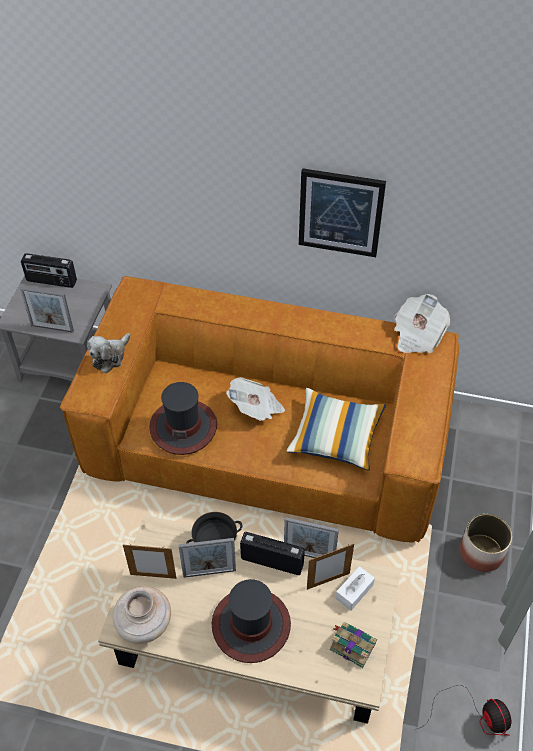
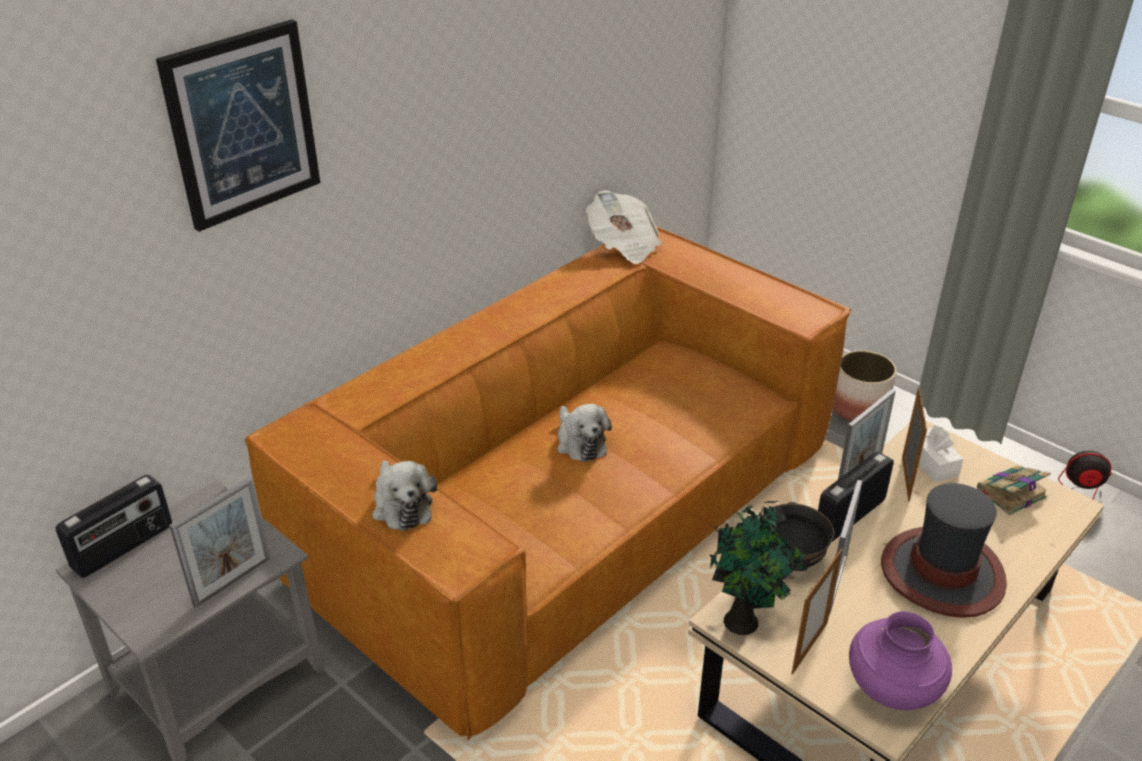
camera: 60 degrees left, 15 degrees down
(144, 624) = (892, 689): beige vase -> purple vase
(155, 540) = (744, 622): none -> potted plant
(183, 426) = (554, 521): hat -> none
(256, 408) = (580, 442): newspaper -> plush toy
(336, 436) = (682, 393): pillow -> none
(340, 212) = (503, 115): picture -> picture (242, 124)

